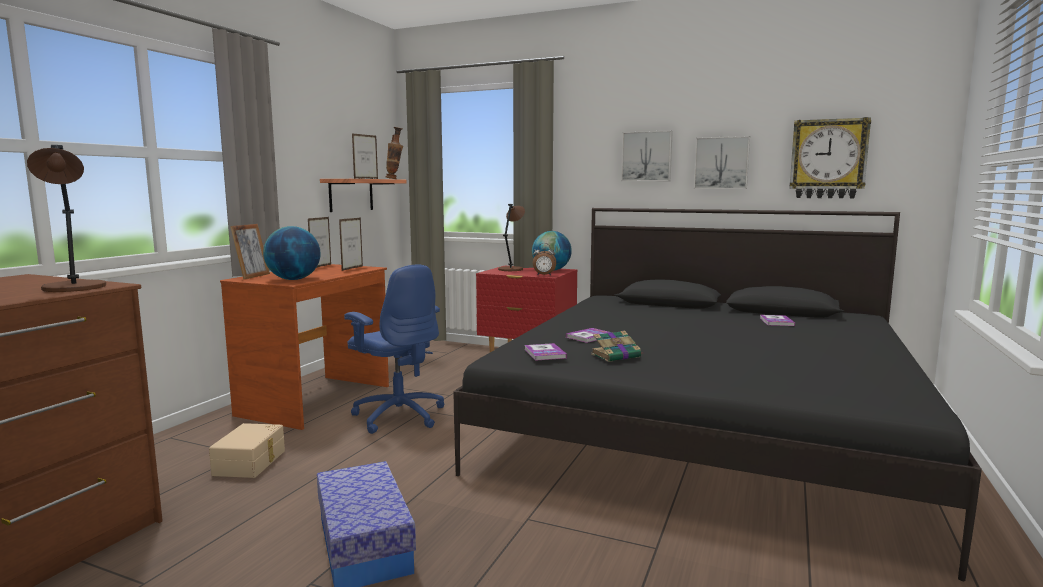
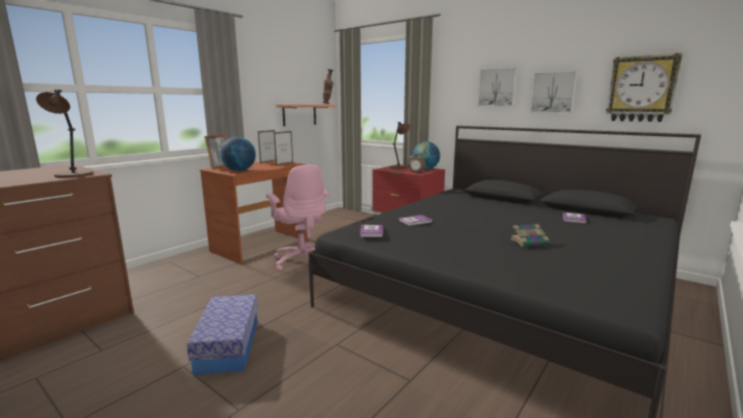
camera: 15 degrees right, 5 degrees up
(251, 462) = (201, 282): beige storage box -> none
(366, 178) = (306, 104): picture frame -> none
(399, 415) = (302, 261): blue office chair -> pink office chair
(617, 355) = (420, 238): book -> book (530, 242)

